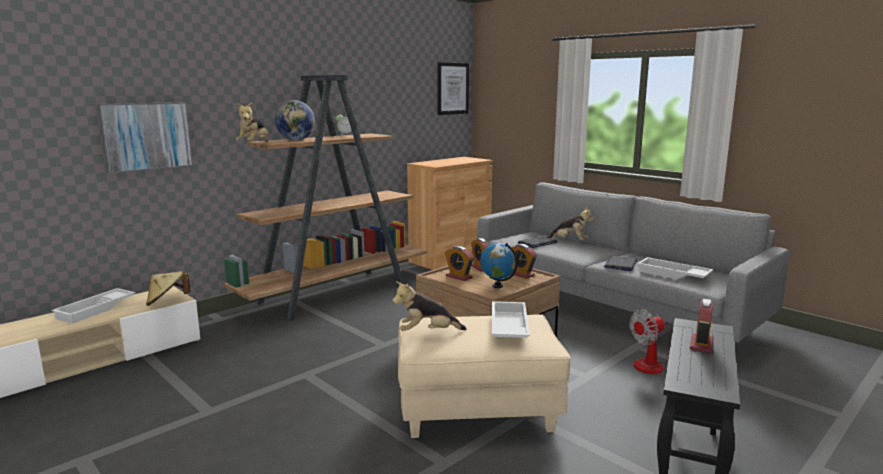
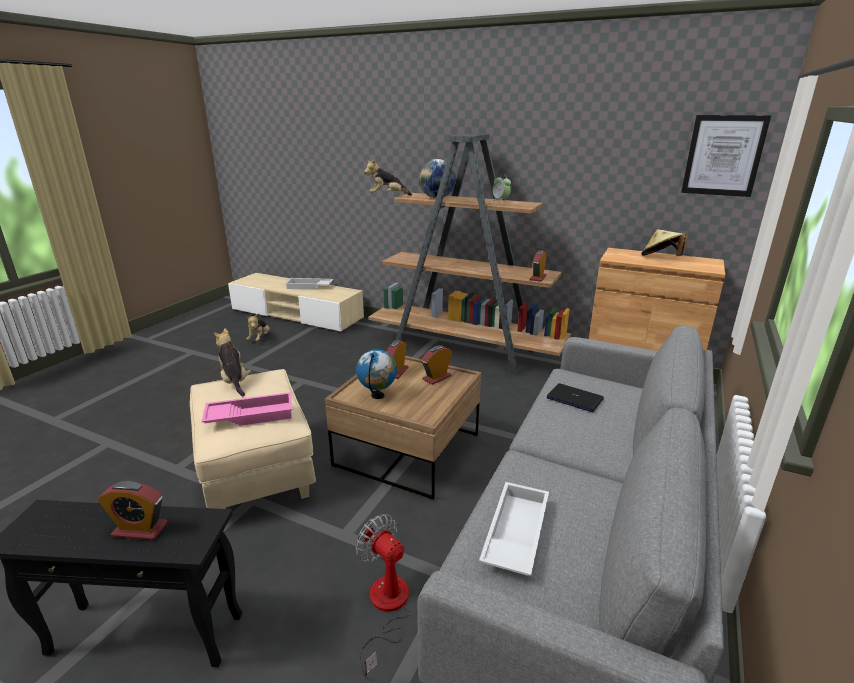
camera: 70 degrees right, 10 degrees up
(147, 136) = (355, 178): picture -> none
(167, 301) = (331, 297): beige hat -> beige hat (661, 258)
(507, 327) = (251, 415): white tray -> pink tray
(521, 274) = (428, 404): alarm clock -> alarm clock (538, 278)
(569, 241) = (618, 423): plush toy -> plush toy (260, 338)
(621, 264) = (532, 476): laptop -> none

